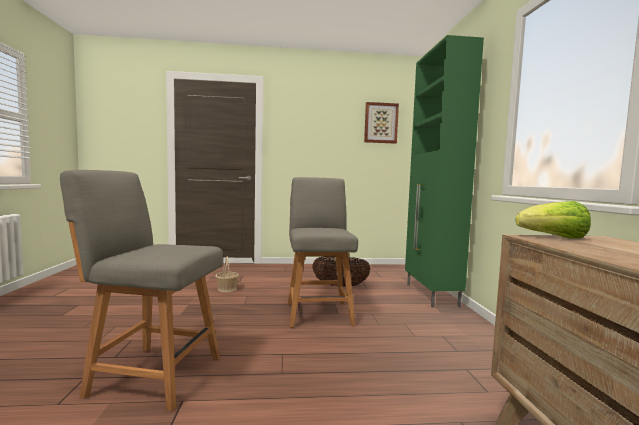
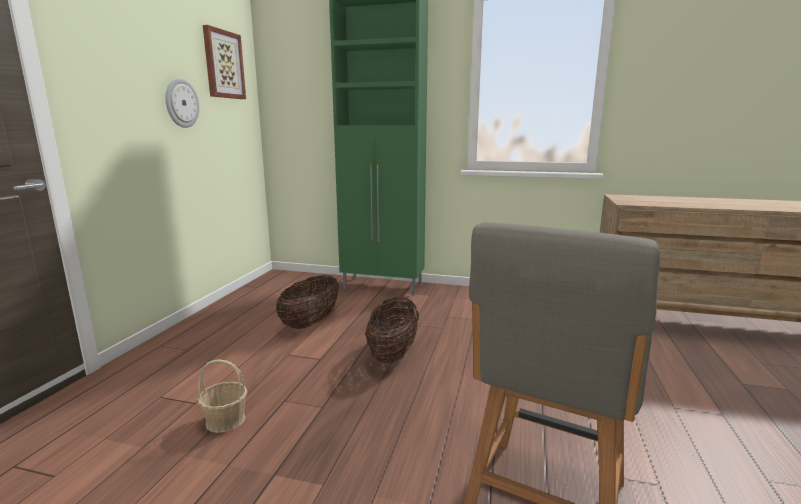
camera: 70 degrees left, 10 degrees up
(318, 312) = (393, 353): grey chair -> basket
(339, 146) = (181, 103): none -> wall clock
(554, 238) = (626, 201): lettuce -> none

